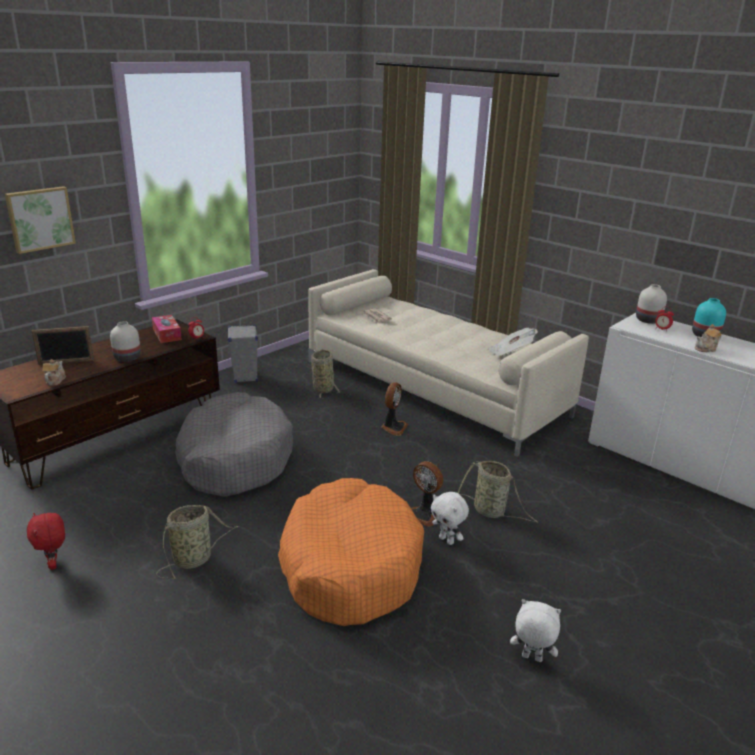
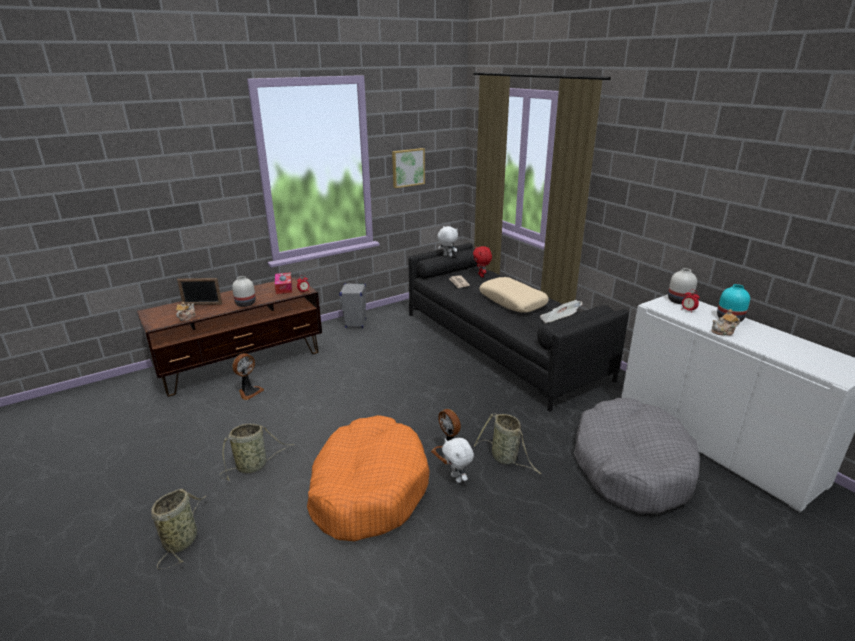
camera: 15 degrees right, 0 degrees up
(40, 219) = (190, 196): picture -> picture (407, 167)
(54, 564) = (156, 455): red plush toy -> red plush toy (481, 275)
(234, 458) = (318, 388): grey dog bed -> grey dog bed (631, 467)
(323, 388) = (411, 337): basket -> basket (182, 539)
(393, 427) = (453, 375): fan -> fan (249, 392)
(434, 388) = (502, 345): beige sofa -> black sofa
(449, 335) = (512, 301): none -> beige pillow
(531, 658) = (486, 598): white plush toy -> white plush toy (447, 256)

